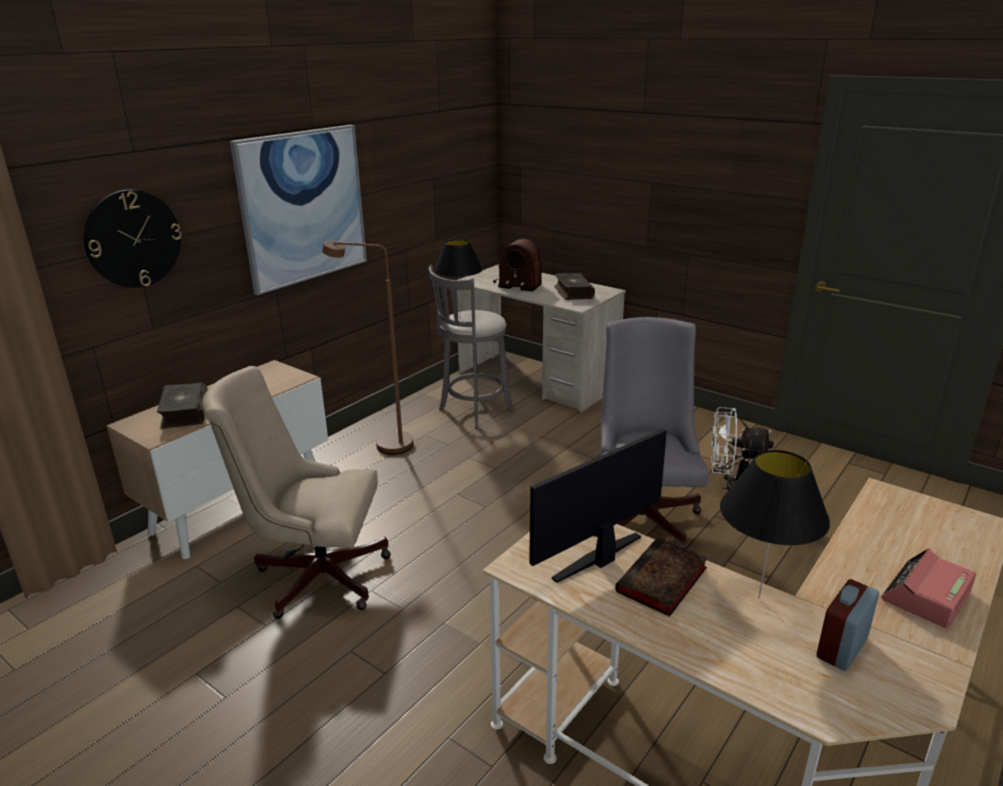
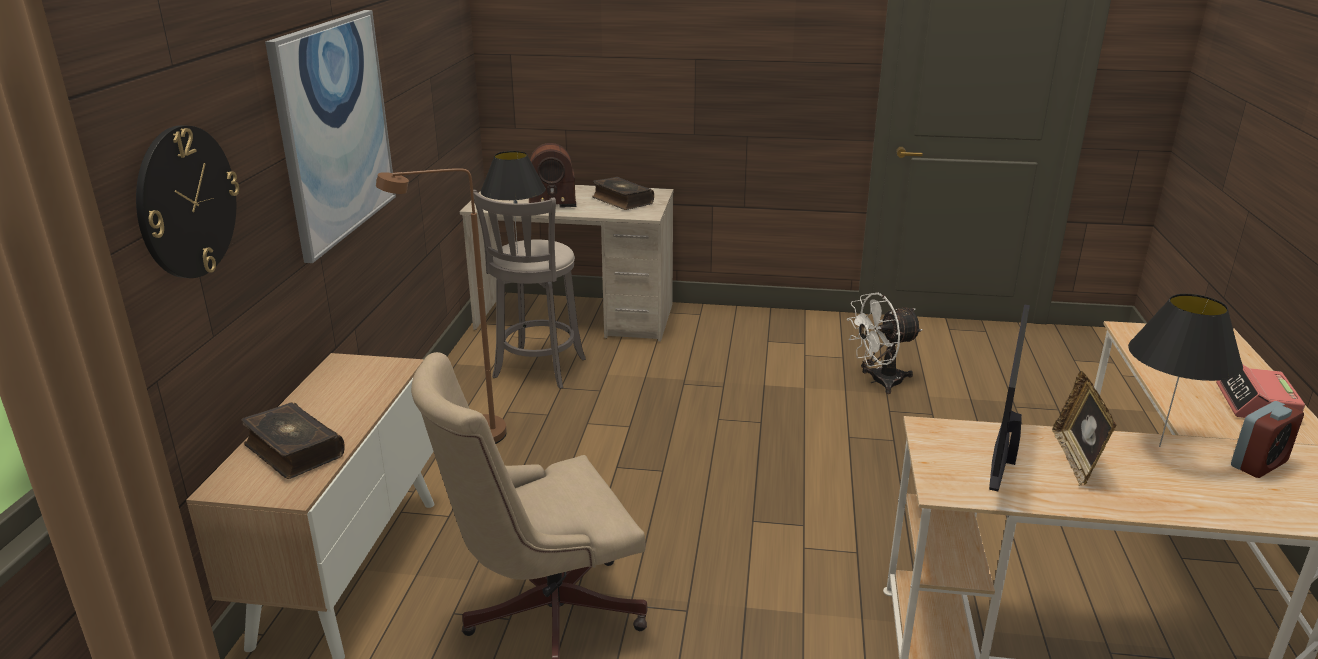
camera: 30 degrees left, 0 degrees up
(641, 513) = (824, 429): grey office chair -> none
(661, 582) = (1076, 459): book -> picture frame
(841, 648) = (1258, 464): alarm clock -> alarm clock turned 135 degrees counterclockwise

